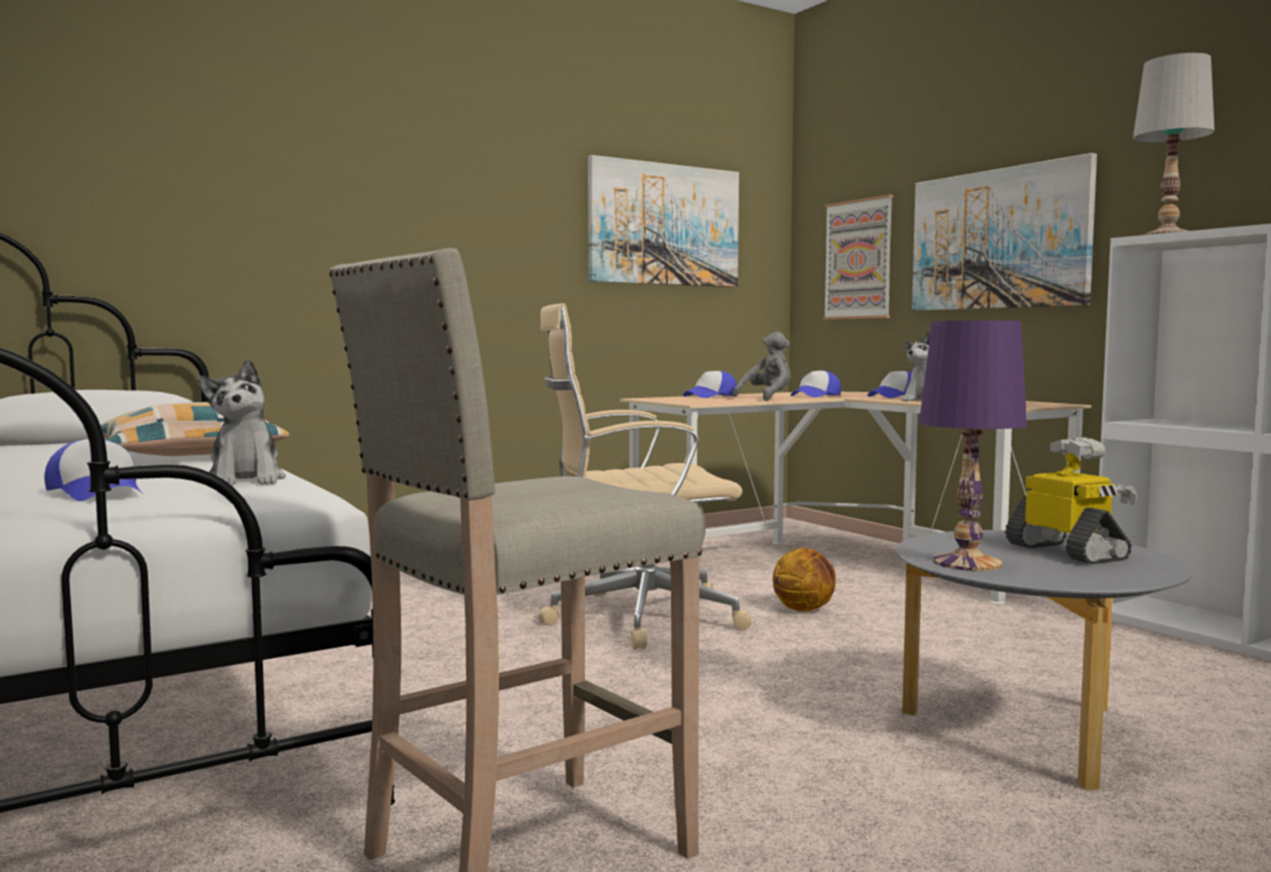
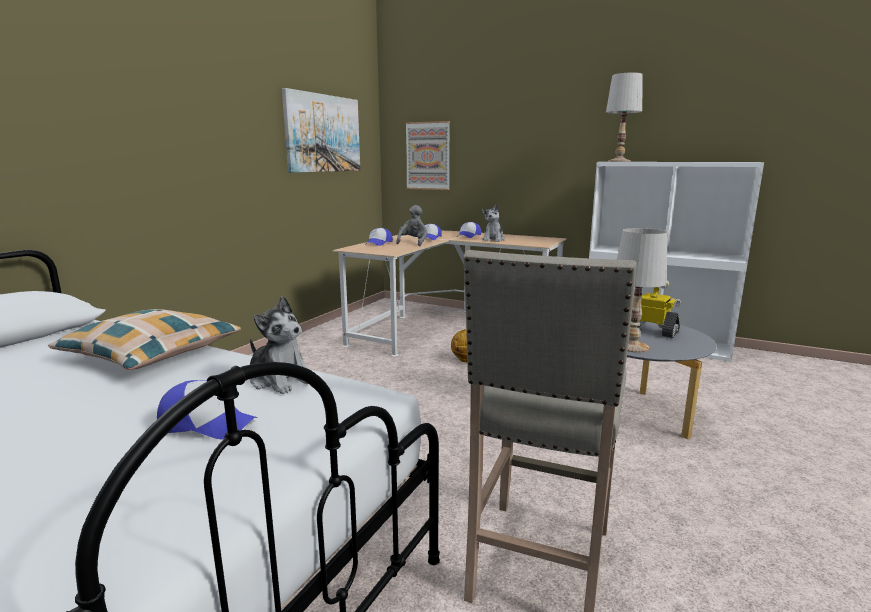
camera: 30 degrees left, 10 degrees up
(637, 617) = (394, 384): beige office chair -> none
(966, 563) = (631, 346): purple table lamp -> white table lamp
(998, 239) = (515, 152): picture -> none

